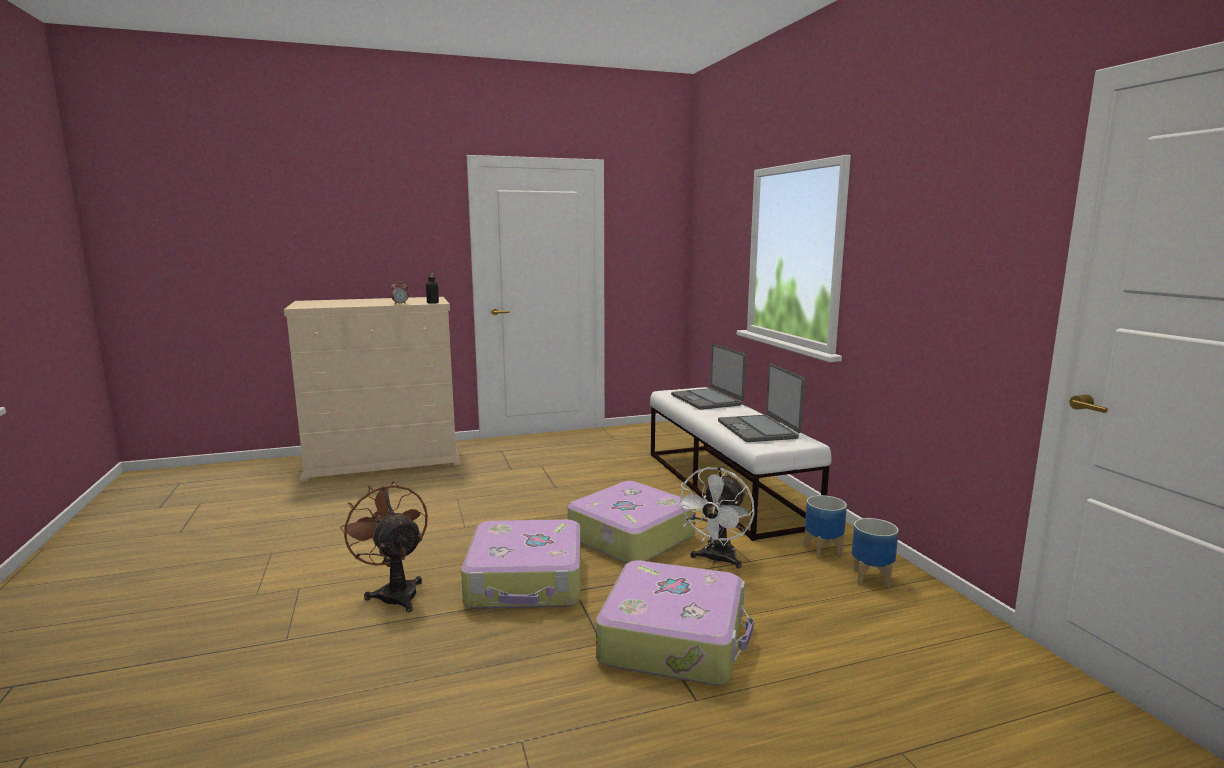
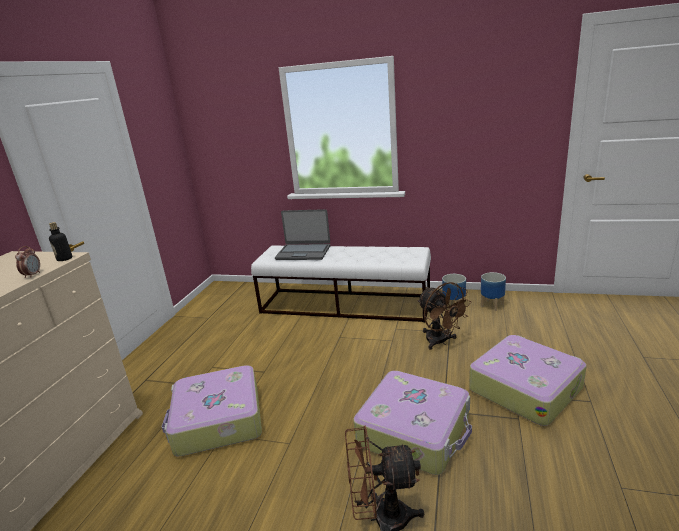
camera: 55 degrees left, 10 degrees up
(629, 536) = (382, 363): suitcase -> suitcase (217, 421)
(716, 560) = (440, 342): white fan -> brown fan
(758, 430) = (384, 255): laptop -> none

